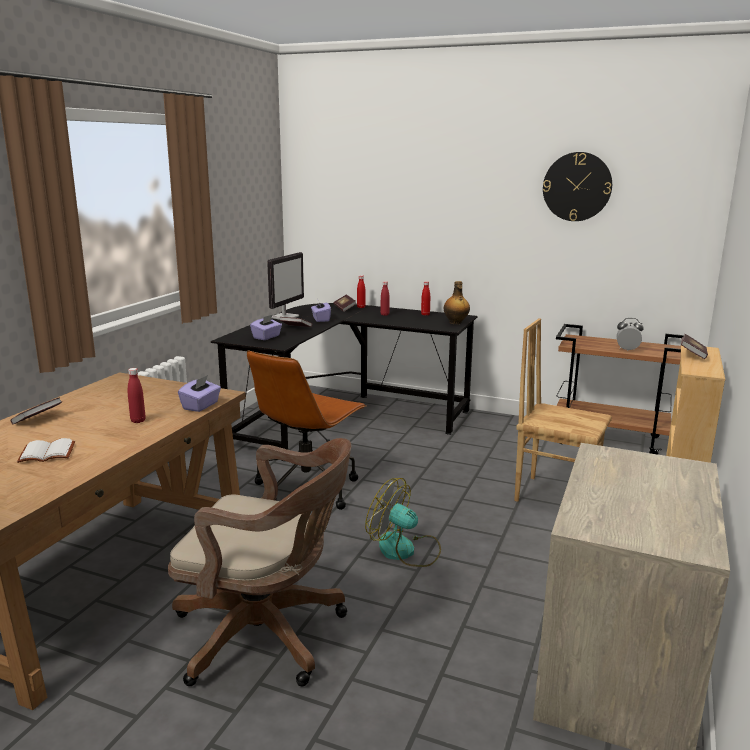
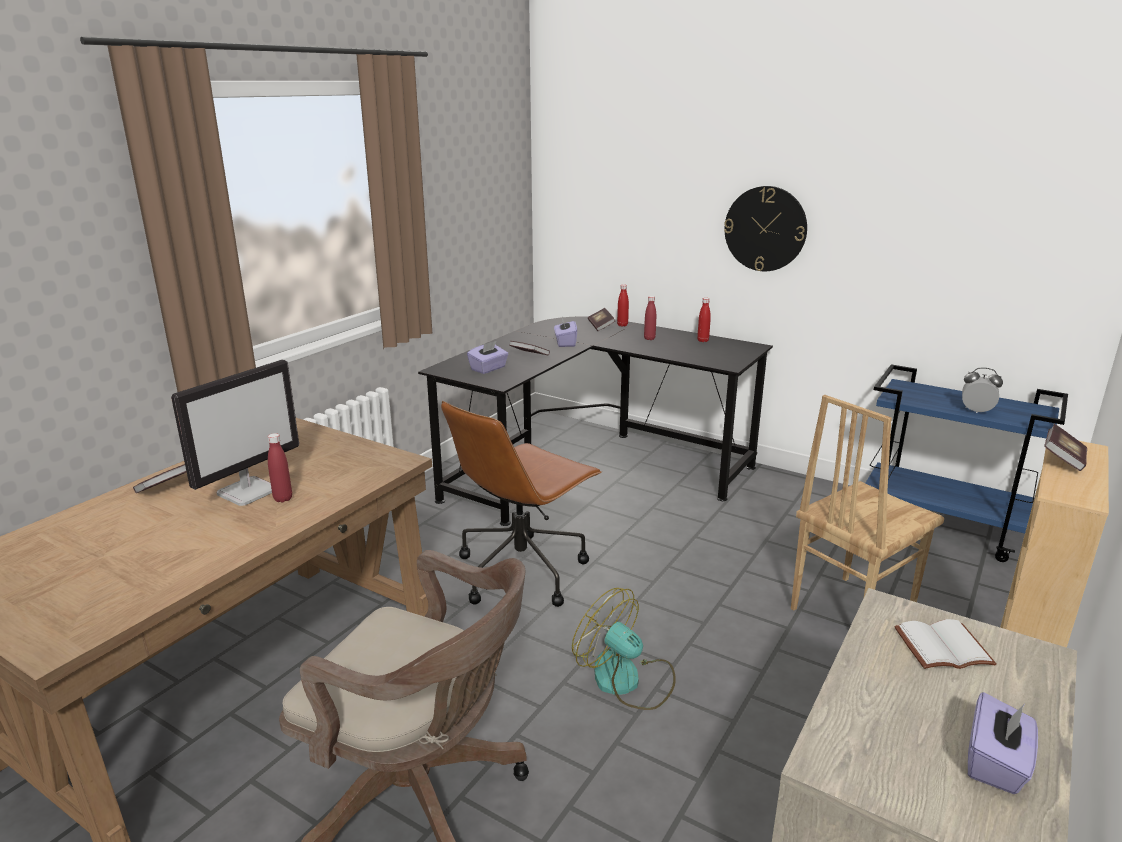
camera: 10 degrees right, 5 degrees up
(46, 454) = (153, 546): white book -> white book (942, 649)
(201, 406) = (368, 479): purple tissue box -> purple tissue box (996, 763)
(285, 317) = (521, 337): monitor -> monitor (248, 491)
(455, 323) = (740, 356): bottle -> none
(555, 495) = (849, 611): brown chair -> brown chair turned 75 degrees counterclockwise
(577, 186) = (923, 176): wall clock -> wall clock (765, 229)
(609, 440) = (942, 527): brown cart -> blue cart

